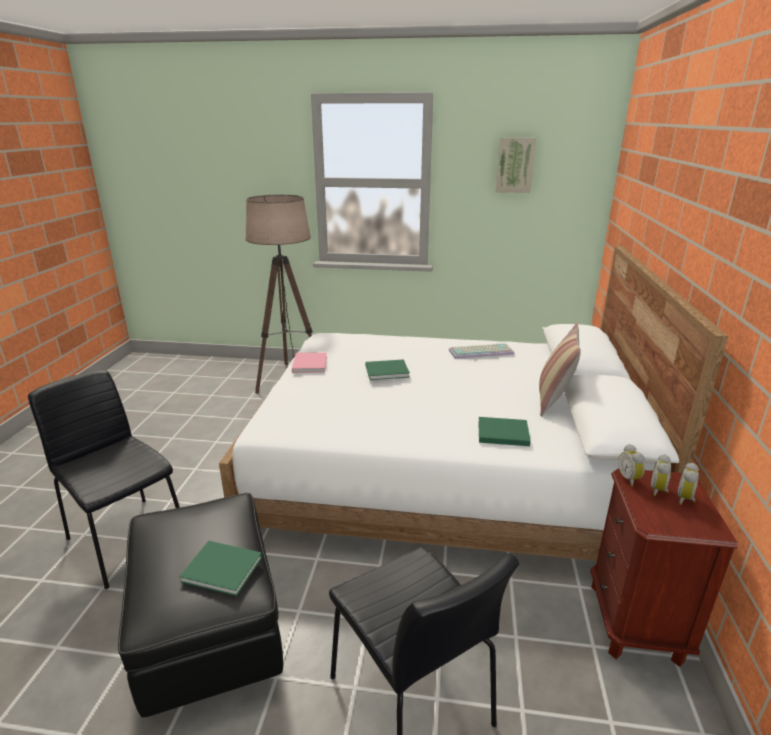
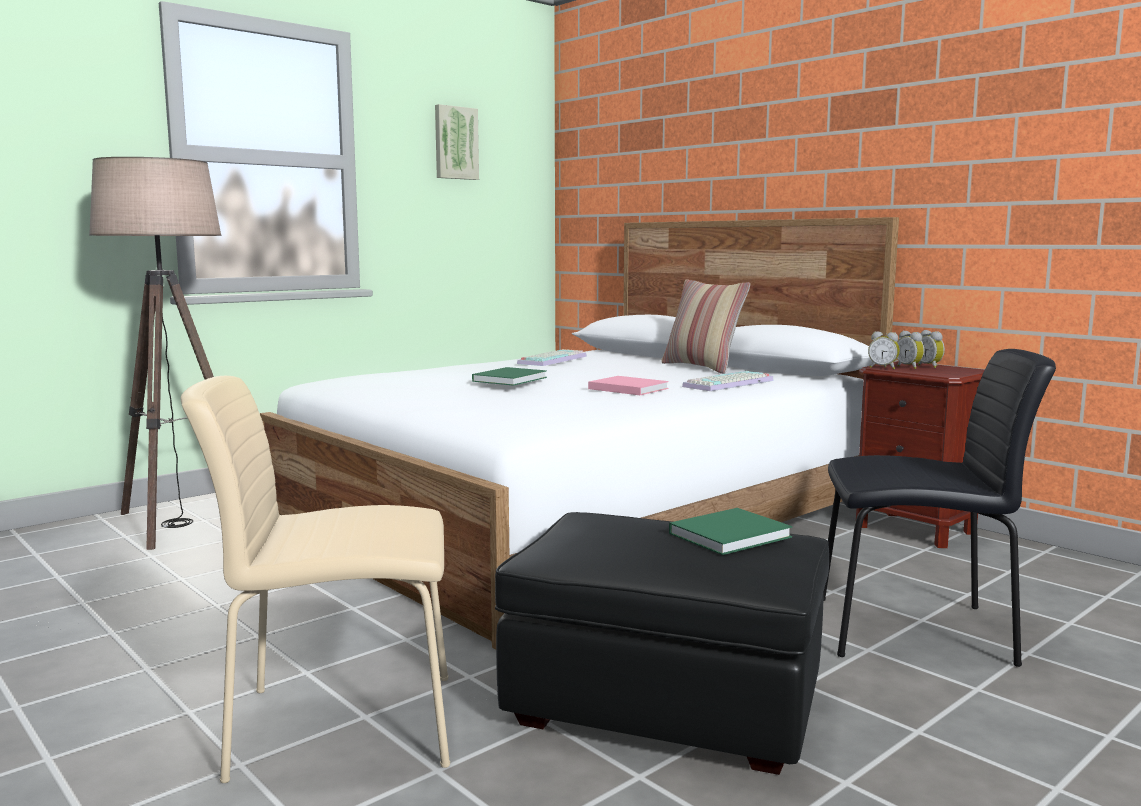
camera: 50 degrees left, 15 degrees down
(125, 538) = (335, 727): black chair -> beige chair
(310, 363) = (393, 393): pink book -> pink book (626, 388)
(501, 433) = (729, 384): green book -> keyboard

